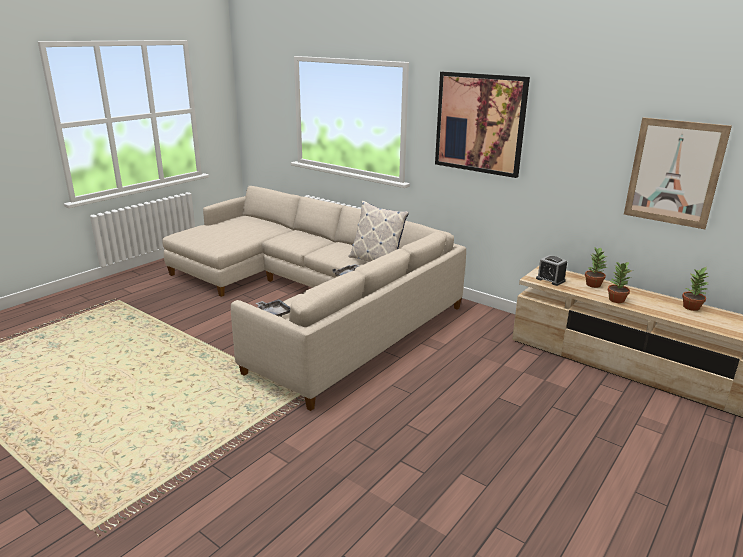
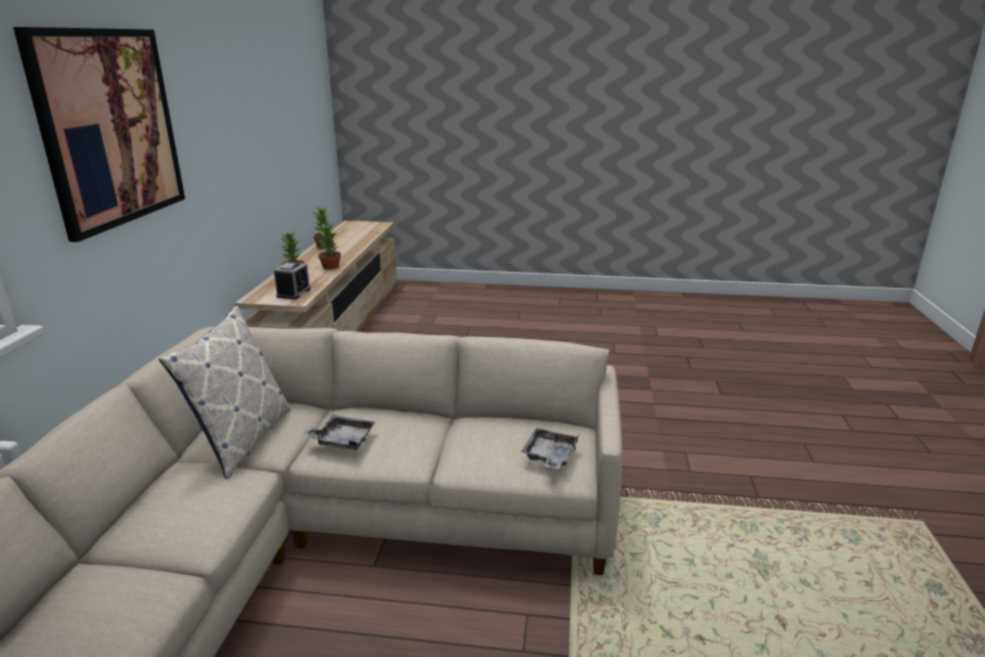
camera: 120 degrees left, 0 degrees up
(674, 173) = (270, 128): picture -> none

